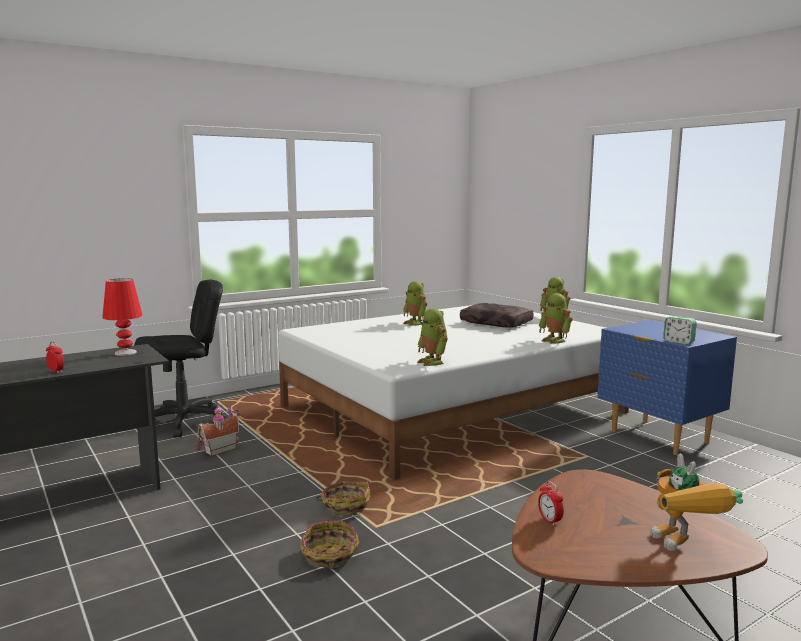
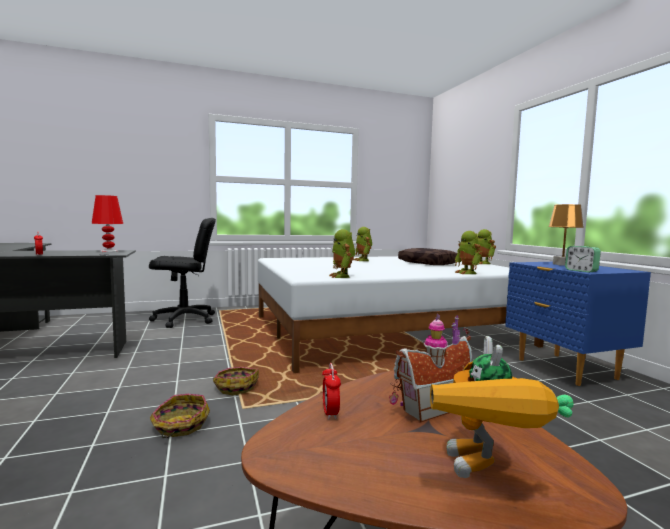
camera: 15 degrees right, 5 degrees down
(218, 450) = (186, 338): toy house -> toy house (428, 408)
(654, 329) = (562, 264): none -> brown table lamp

